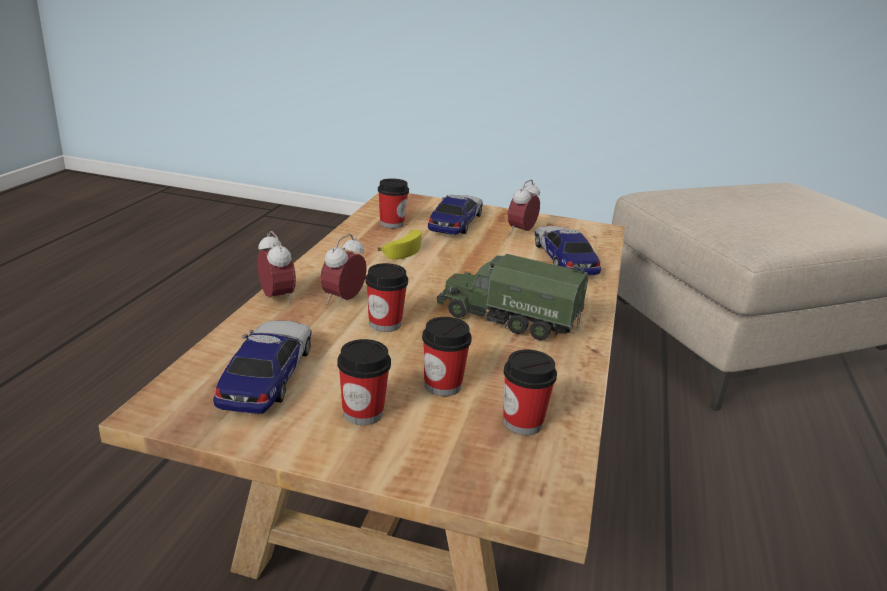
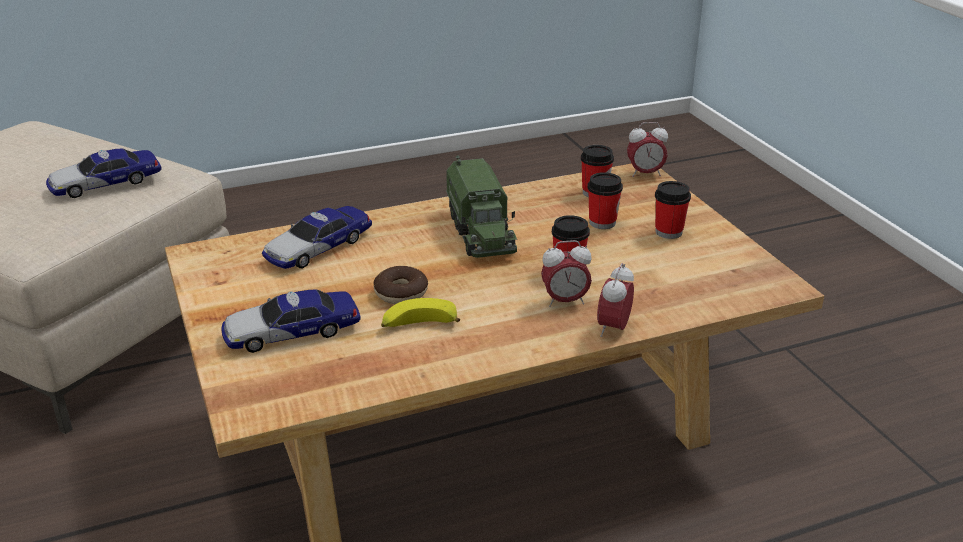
camera: 125 degrees left, 5 degrees up
(267, 375) = (696, 274): toy car -> toy car (106, 183)
(392, 224) = (355, 365): cup -> none
(453, 259) = (401, 293): none -> donut
(521, 232) = (269, 288): alarm clock -> alarm clock (645, 174)

